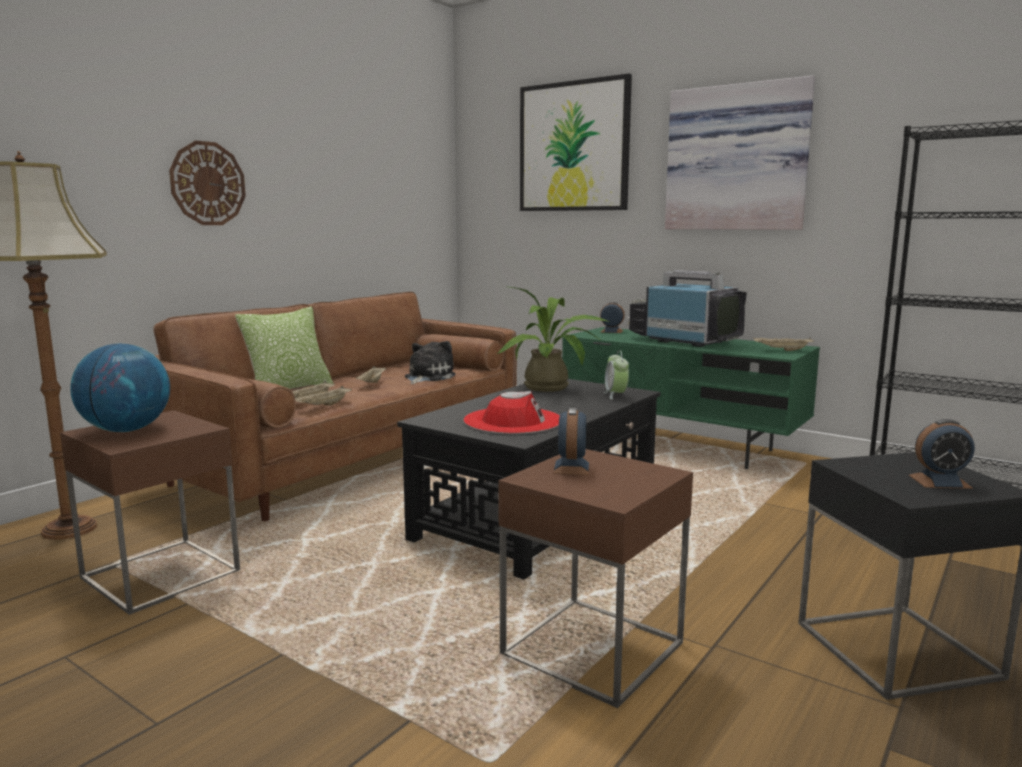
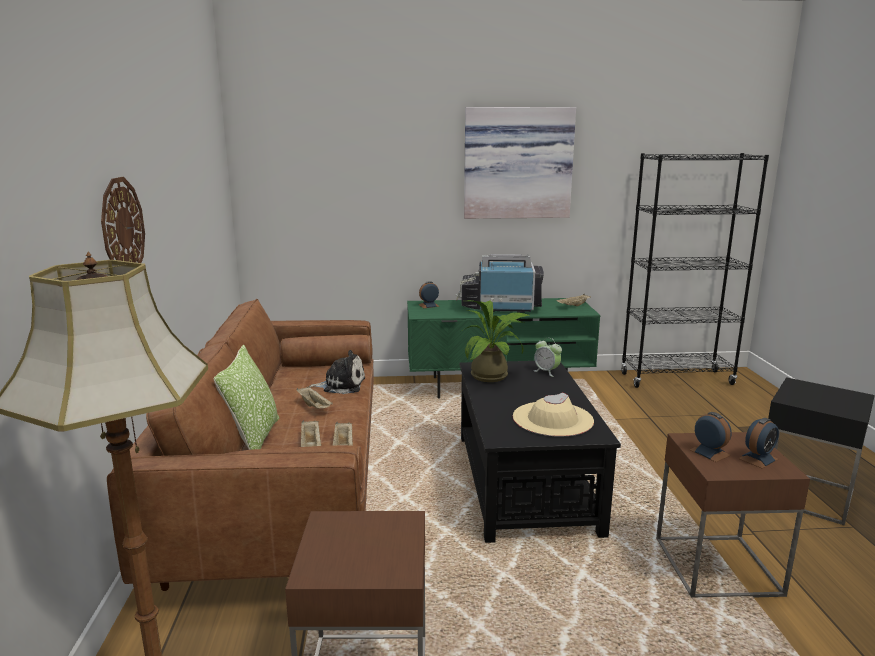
camera: 40 degrees left, 5 degrees up
(126, 430) = (347, 555): globe -> none
(427, 377) = (341, 385): plush toy -> plush toy turned 105 degrees clockwise
(512, 421) = (552, 419): red hat -> beige hat
(573, 147) = (369, 146): picture -> none
(939, 481) = (836, 398): alarm clock -> alarm clock (758, 459)

